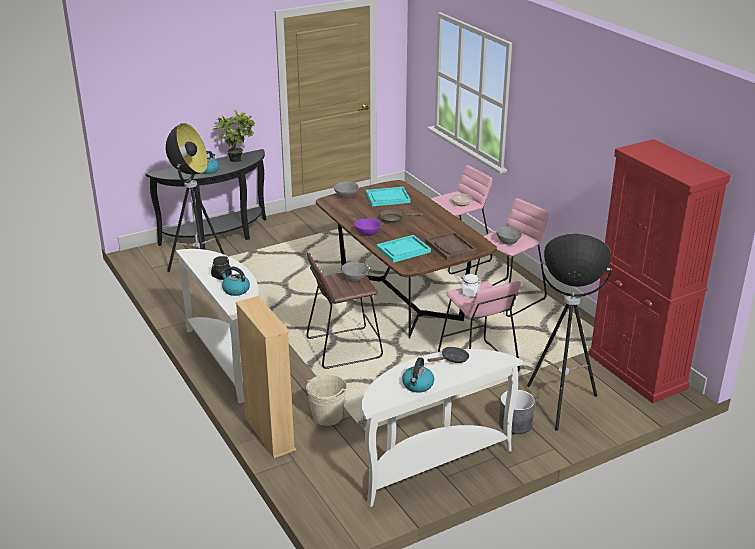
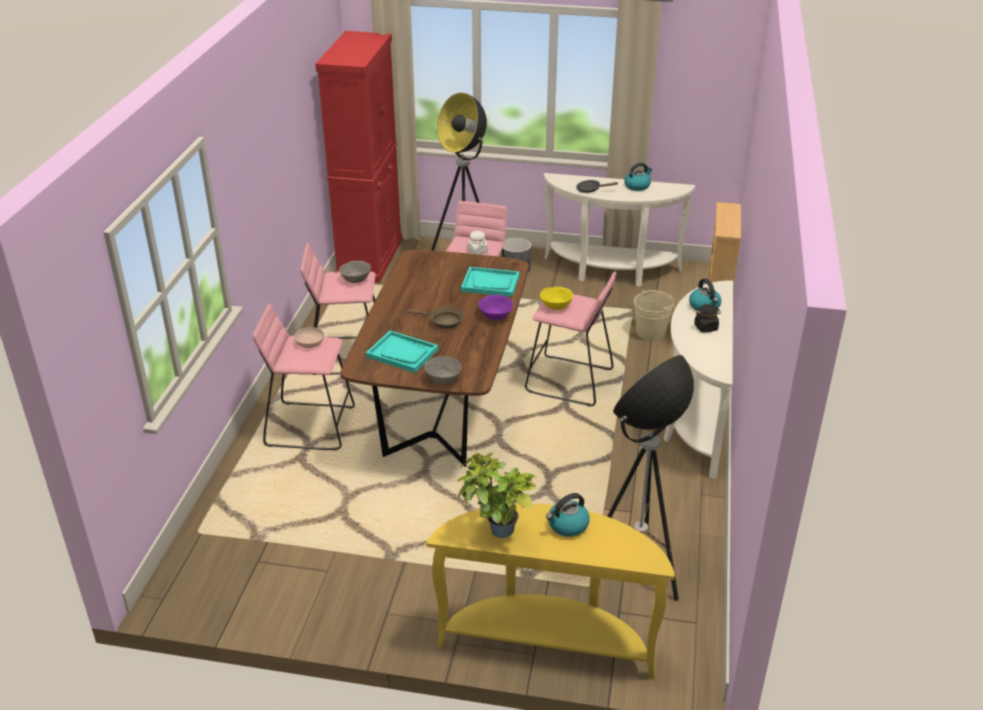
camera: 140 degrees left, 5 degrees up
(218, 237) = (548, 640): black console table -> yellow console table
(344, 348) = (569, 381): brown stool -> pink stool
(355, 279) = (556, 306): grey bowl -> yellow bowl
(450, 247) = (443, 267): brown tray -> none

